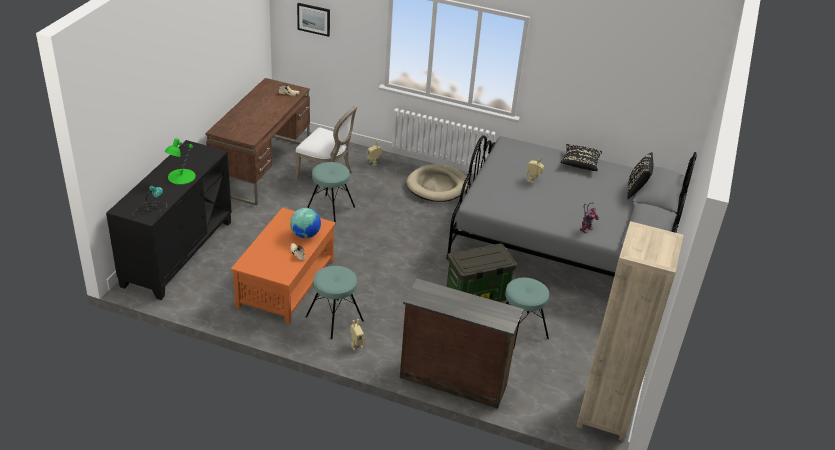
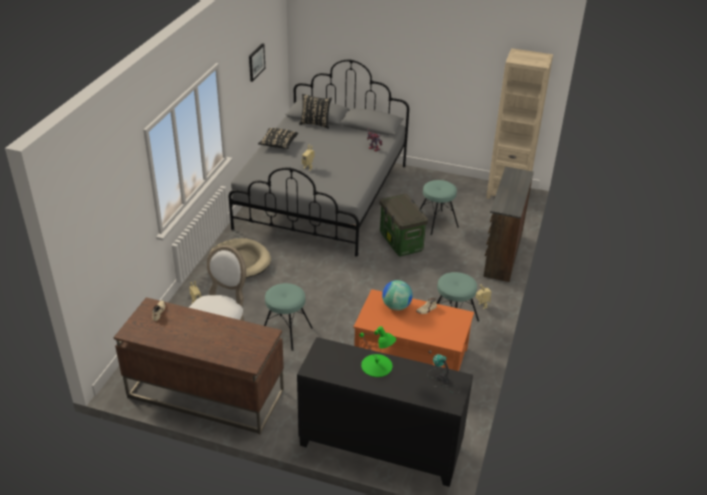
camera: 90 degrees left, 0 degrees up
(314, 19) = (102, 232): picture -> picture (256, 62)

